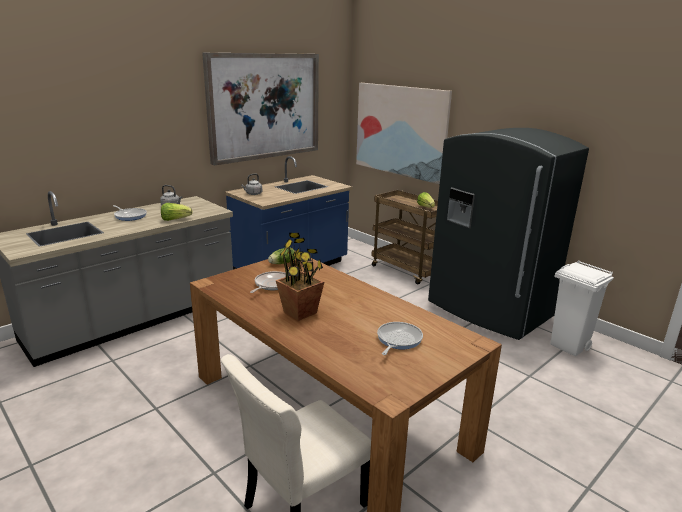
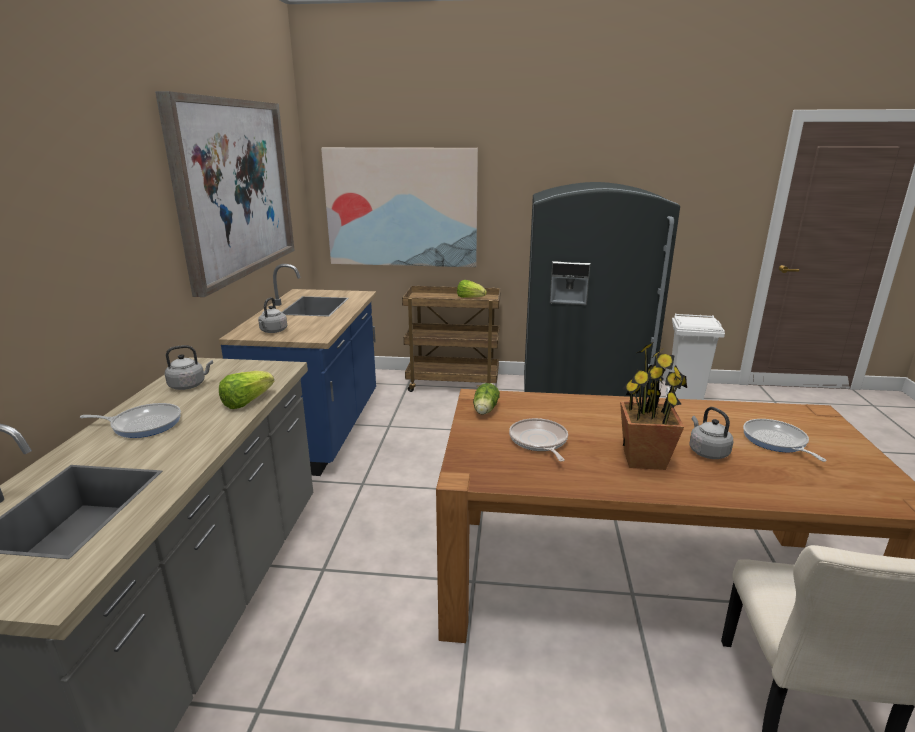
camera: 40 degrees left, 0 degrees up
(342, 325) = (707, 451): none -> grey kettle

